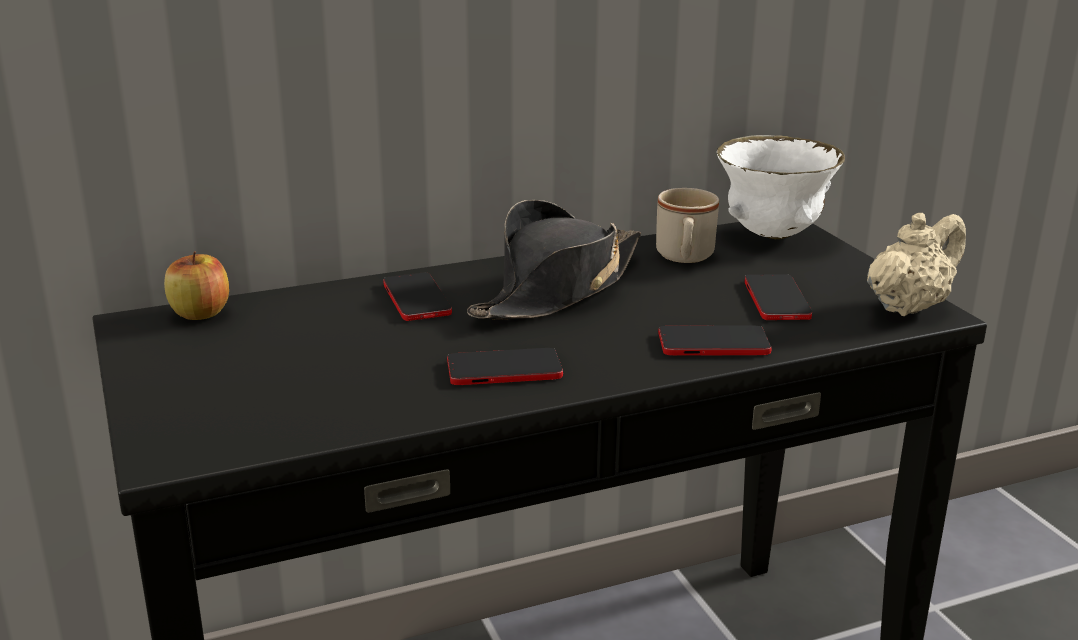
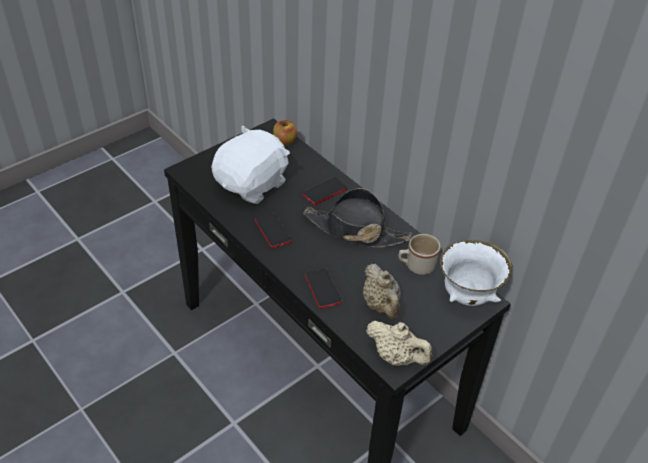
camera: 70 degrees right, 20 degrees up
(320, 370) = (252, 185): none -> white plush toy
(777, 299) = (381, 305): phone -> beige teapot

